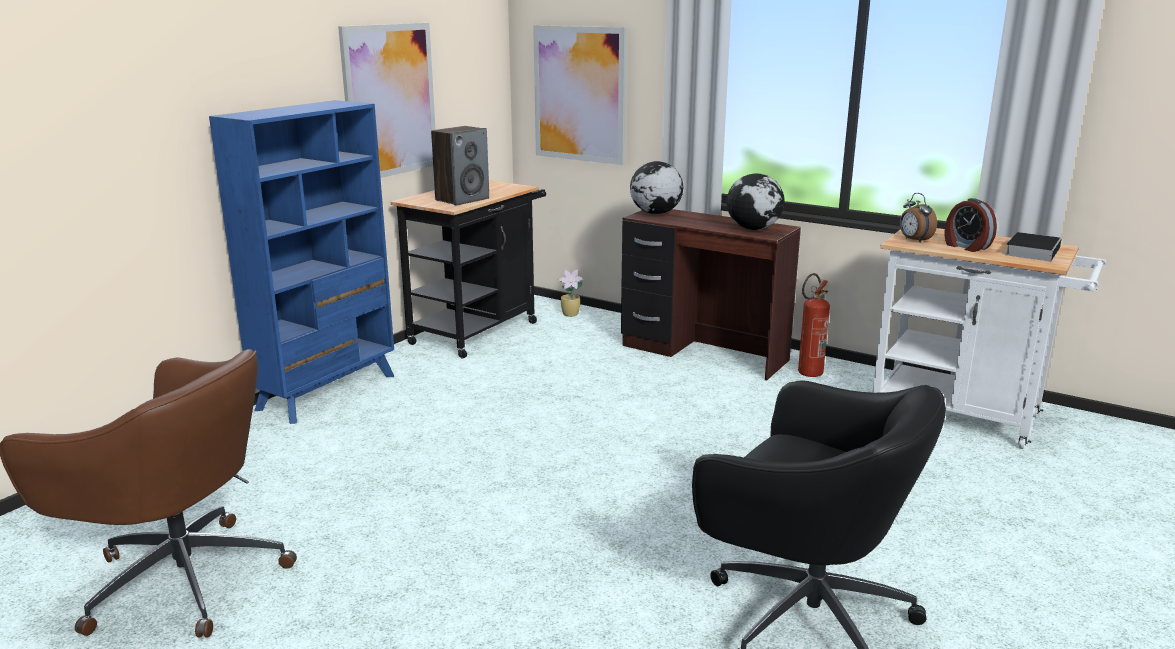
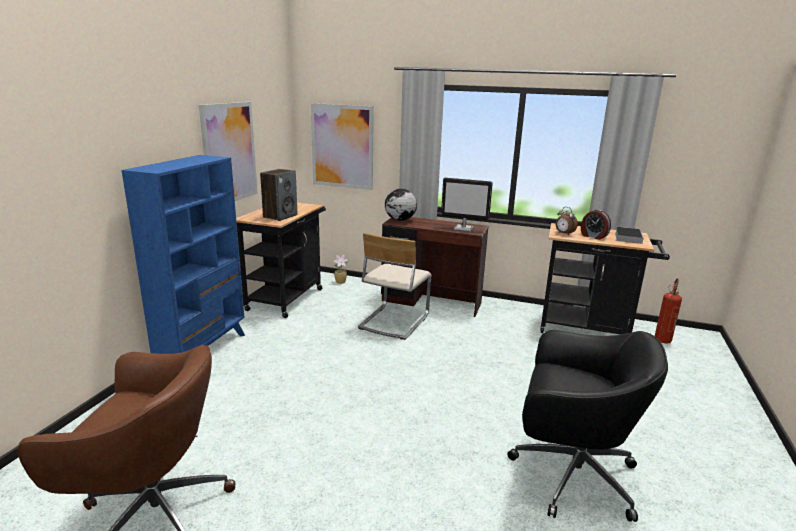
camera: 15 degrees left, 0 degrees up
(626, 376) = (393, 321): none -> beige chair
(754, 229) = (464, 228): globe -> monitor
(807, 374) = (495, 311): fire extinguisher -> fire extinguisher (662, 341)
(965, 416) = (589, 330): white cart -> black cart

